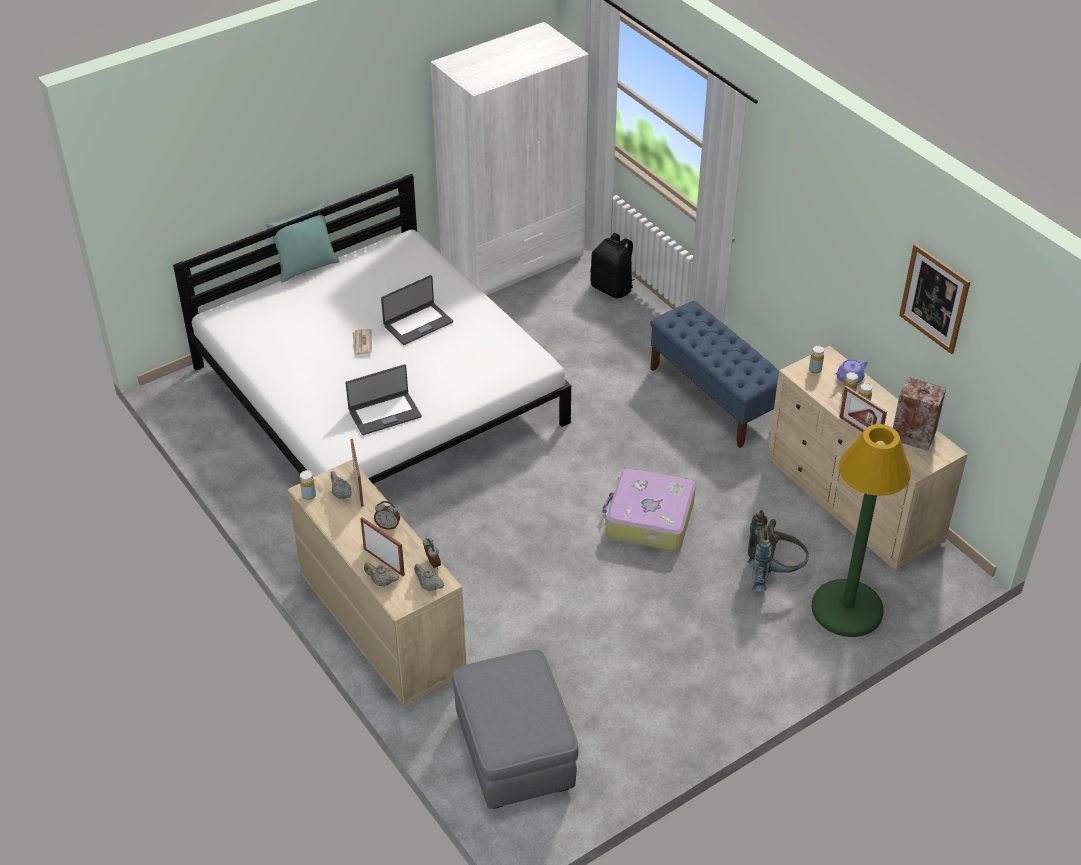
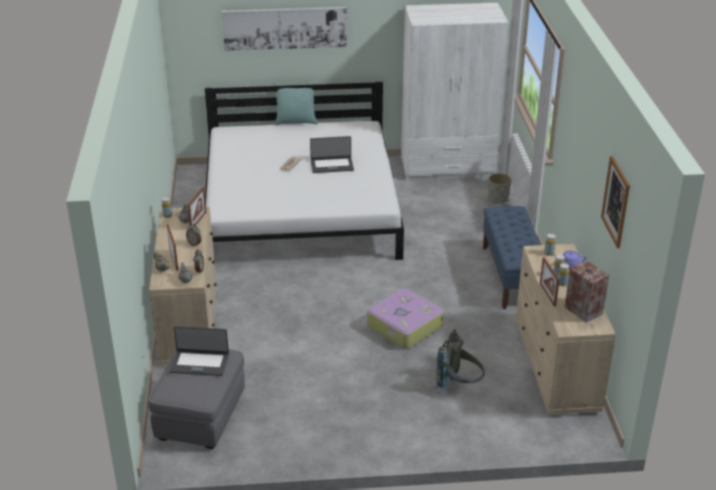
camera: 30 degrees right, 10 degrees down
(273, 143) = (285, 28): none -> picture
(384, 413) = (267, 202): laptop -> laptop (199, 363)
(612, 288) = (498, 199): black backpack -> grey planter
(847, 609) = (492, 425): green floor lamp -> none

